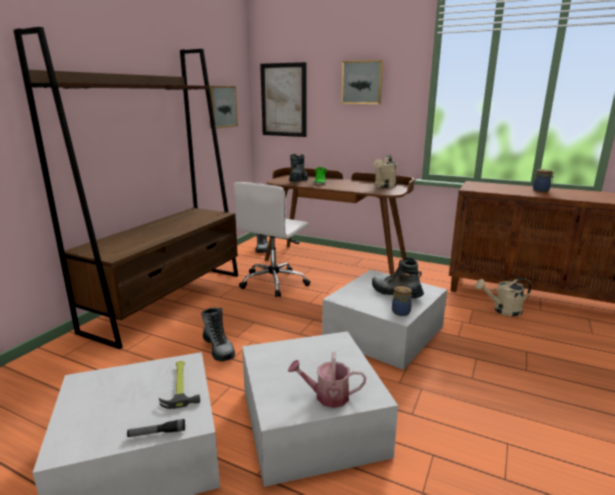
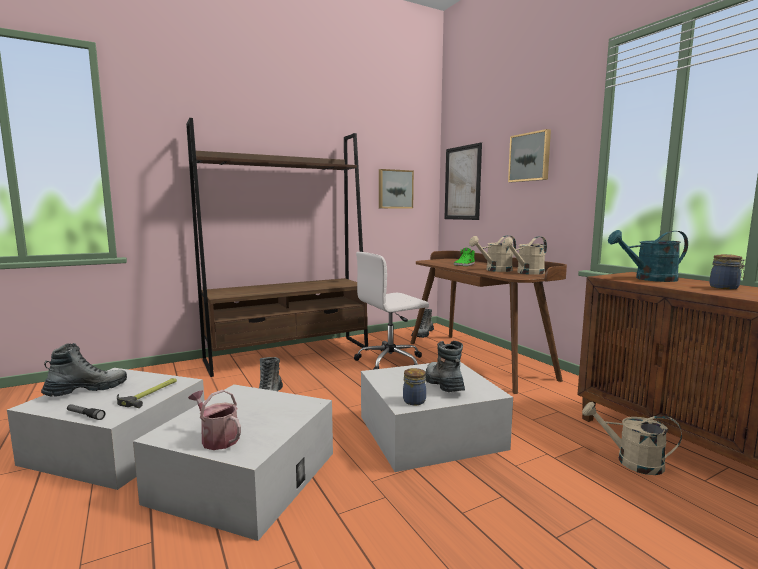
camera: 35 degrees right, 10 degrees down
(298, 181) = (447, 262): boot -> boot (87, 390)
(356, 186) = (495, 270): none -> beige watering can
(493, 188) = (649, 279): none -> turquoise watering can

